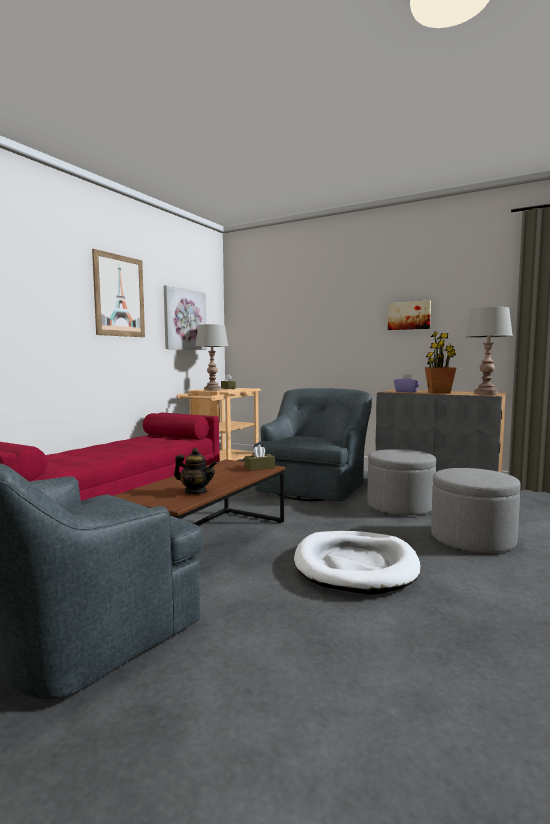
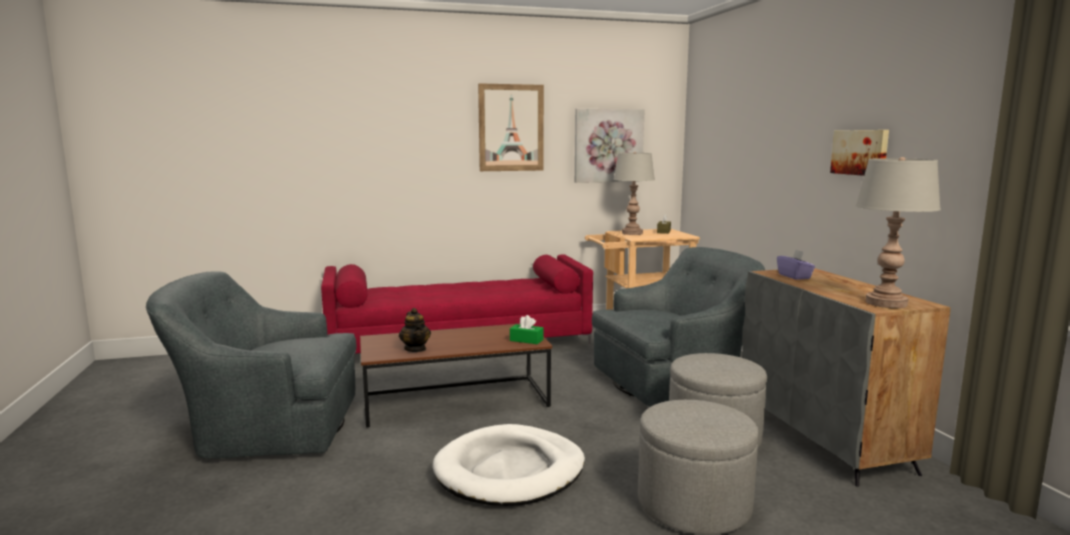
camera: 45 degrees right, 5 degrees up
(259, 468) = (526, 340): brown tissue box -> green tissue box
(439, 392) = (827, 287): potted plant -> none

